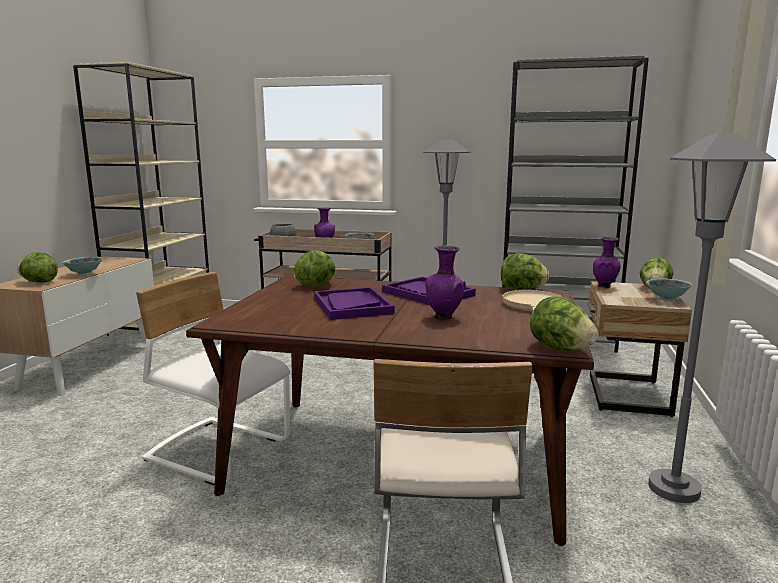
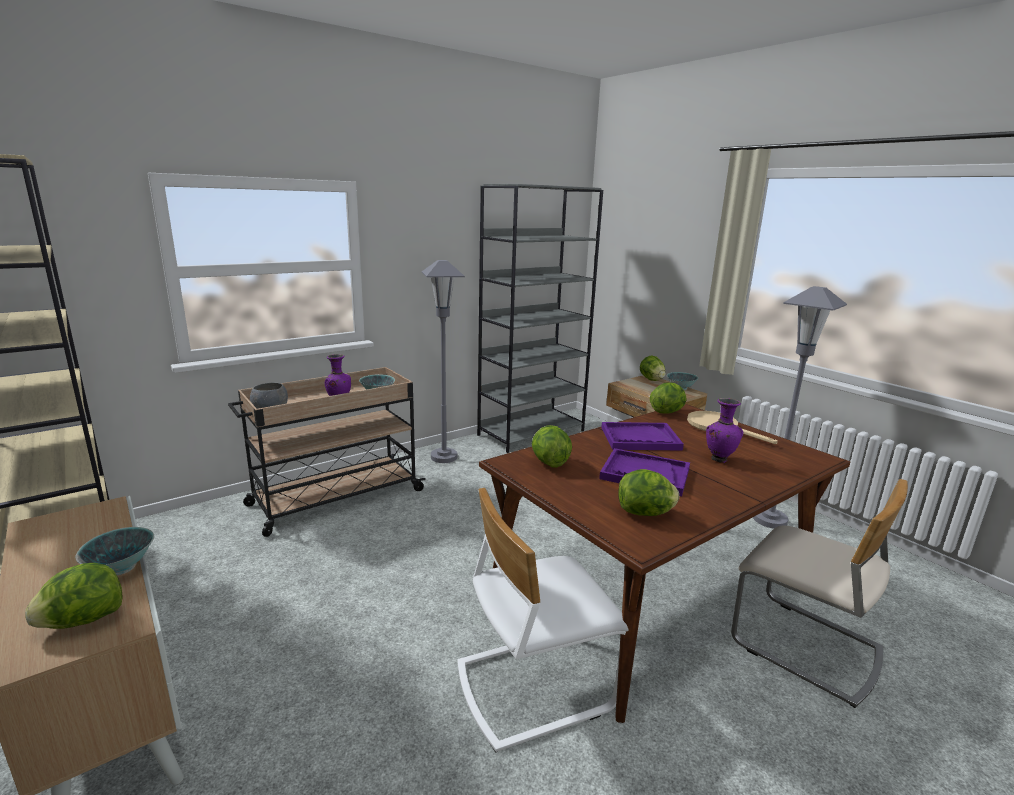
camera: 50 degrees left, 5 degrees up
(560, 348) = (822, 458): lettuce -> lettuce (645, 513)
(605, 287) = (630, 387): purple vase -> none

